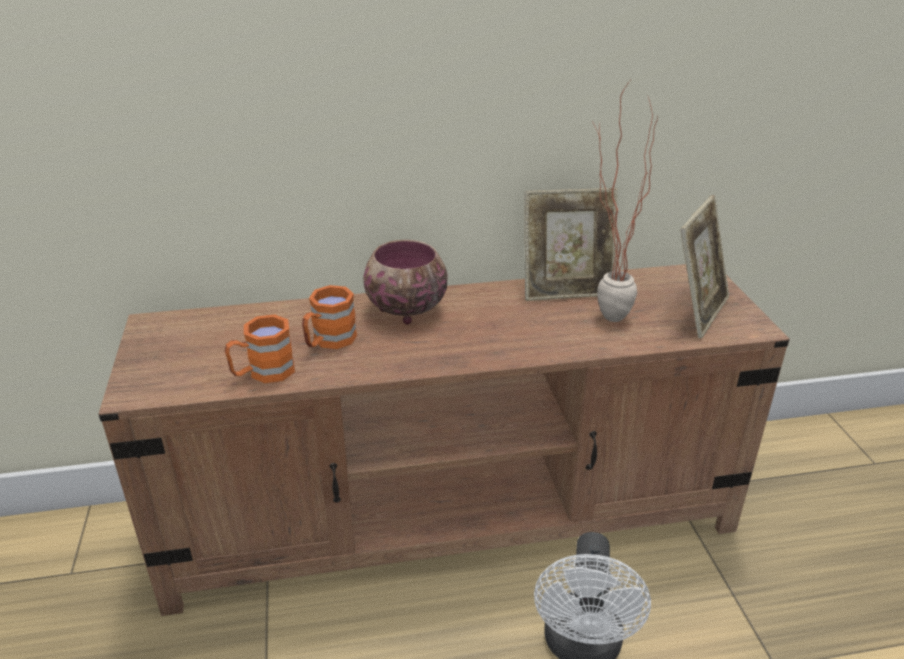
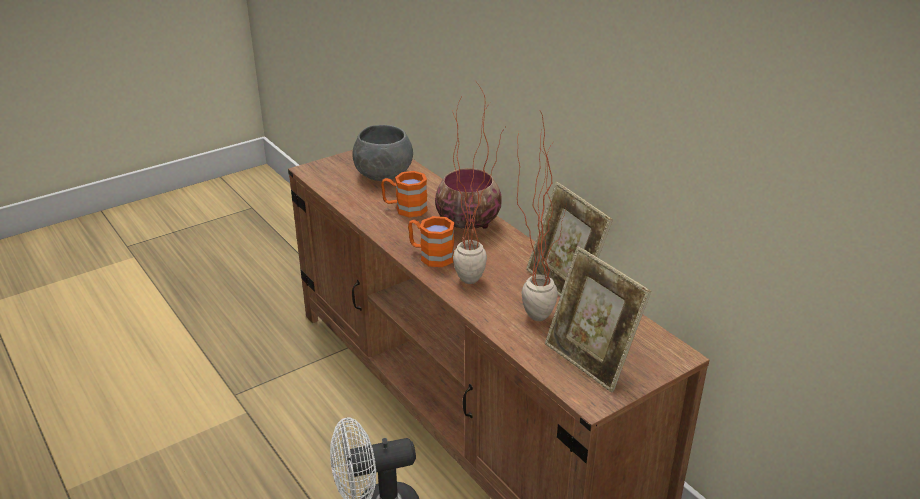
camera: 65 degrees right, 0 degrees up
(226, 337) = (383, 175): none -> grey bowl
(263, 373) = (354, 199): orange mug -> orange mug (431, 255)
(518, 331) = (478, 276): none -> potted plant
(697, 312) = (590, 361): picture frame -> picture frame turned 45 degrees clockwise

